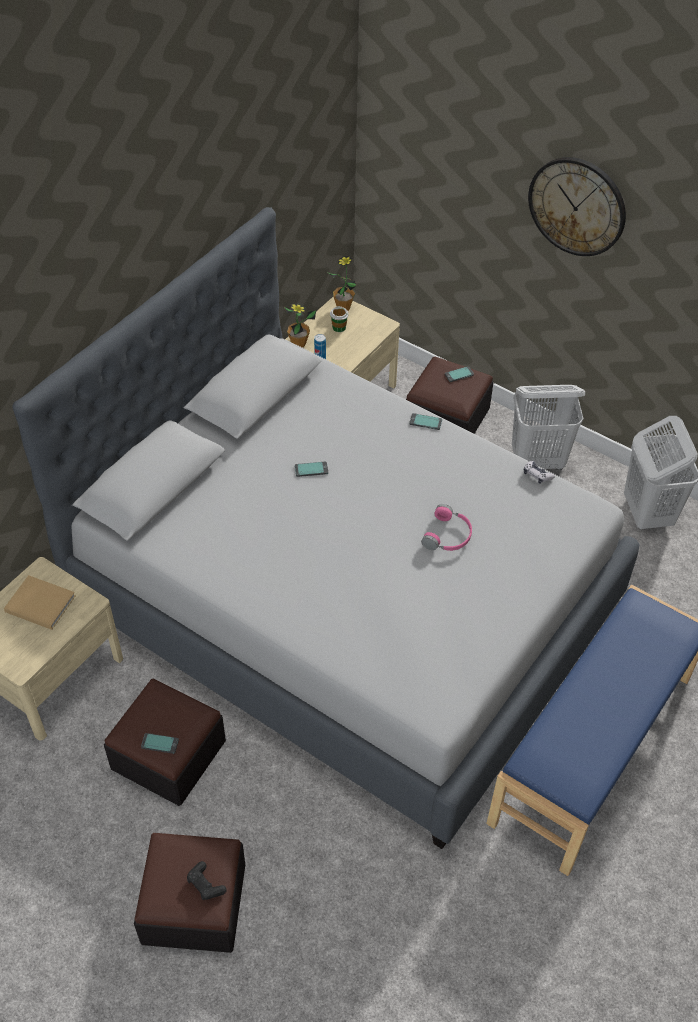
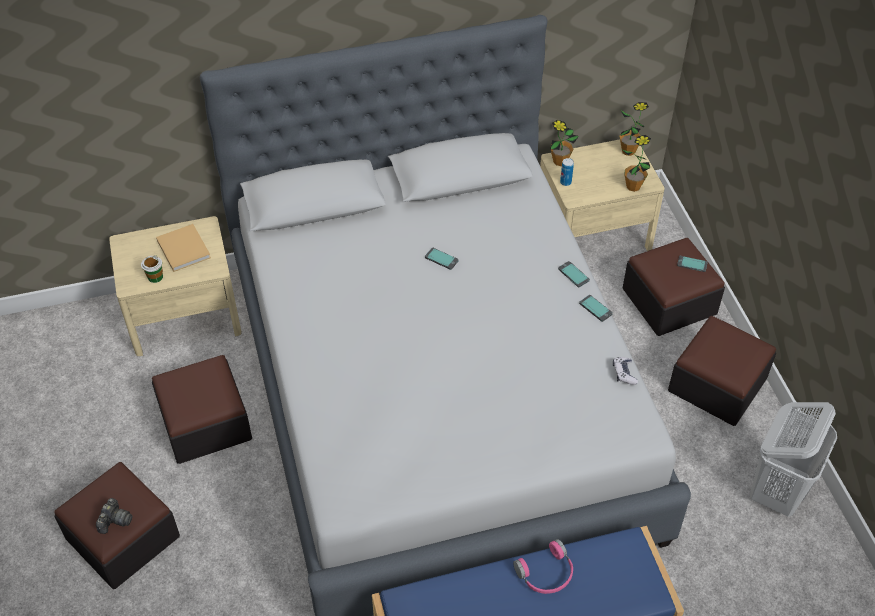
camera: 40 degrees right, 0 degrees up
(160, 743) = (181, 403): phone -> phone (595, 308)
(205, 884) = (115, 521): black game controller -> camera
(339, 327) = (607, 165): cup -> cup (155, 277)
(375, 334) = (633, 186): none -> potted plant
(448, 536) = (495, 376): pink headphones -> pink headphones (546, 574)
(538, 461) = (717, 384): white laundry basket -> ottoman
(577, 206) = (819, 140): wall clock -> none

